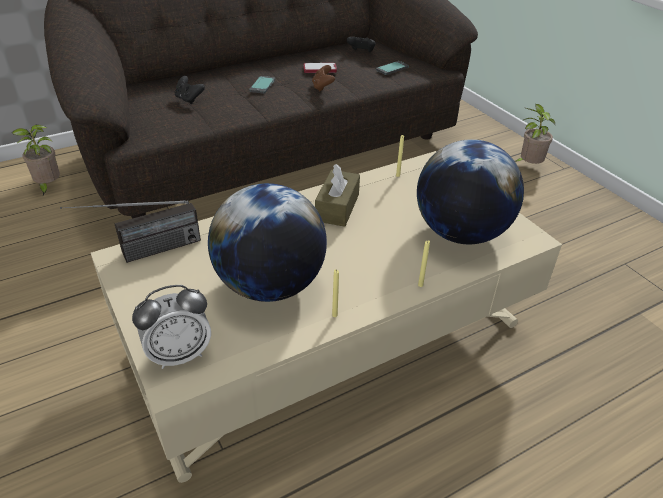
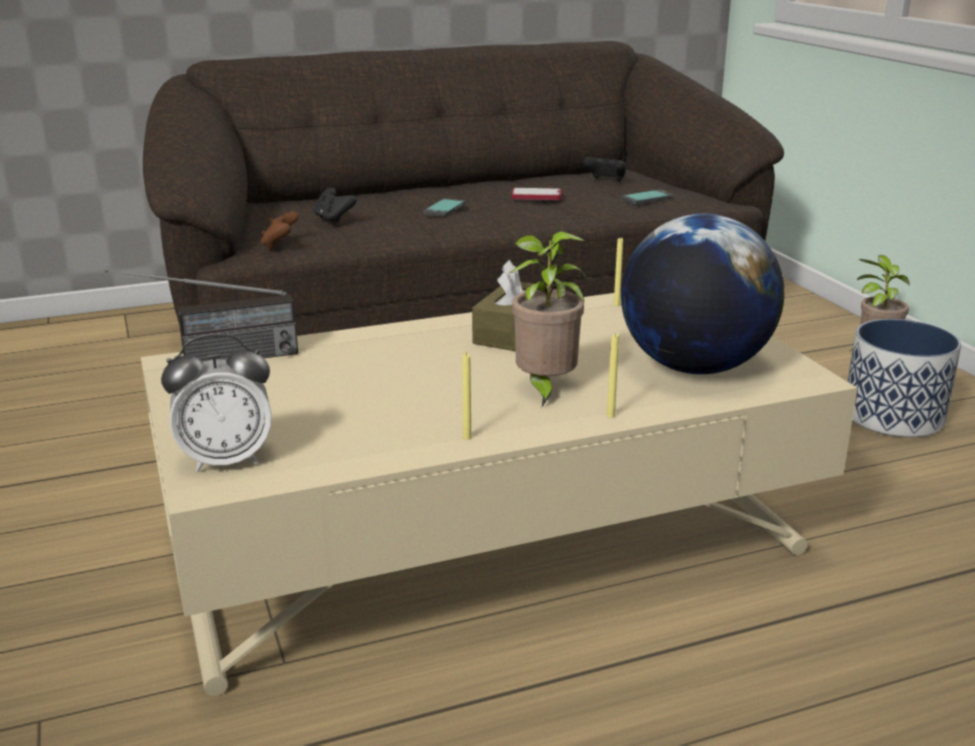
camera: 10 degrees right, 15 degrees down
(48, 187) = (121, 345): potted plant -> potted plant (544, 390)
(270, 285) = (383, 402): globe -> none
(322, 87) = (533, 213): brown game controller -> brown game controller (280, 246)
(546, 212) = (892, 416): none -> planter

